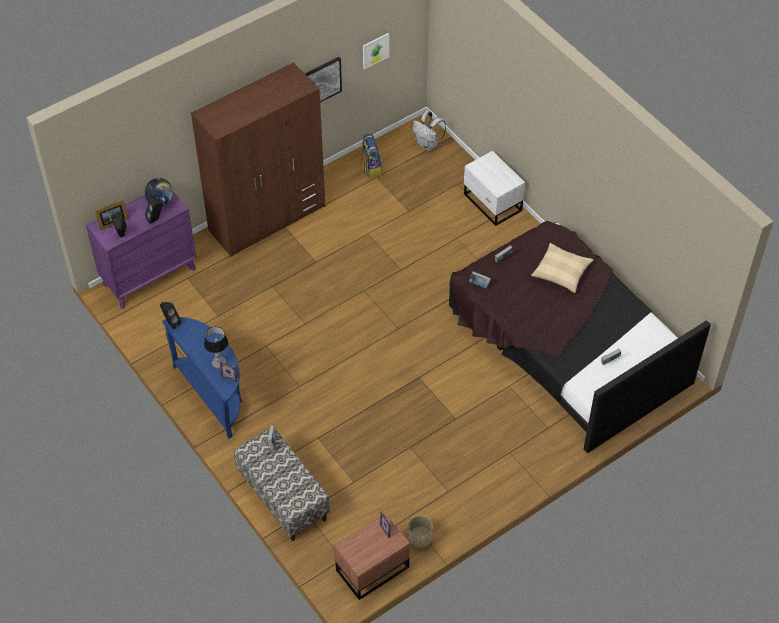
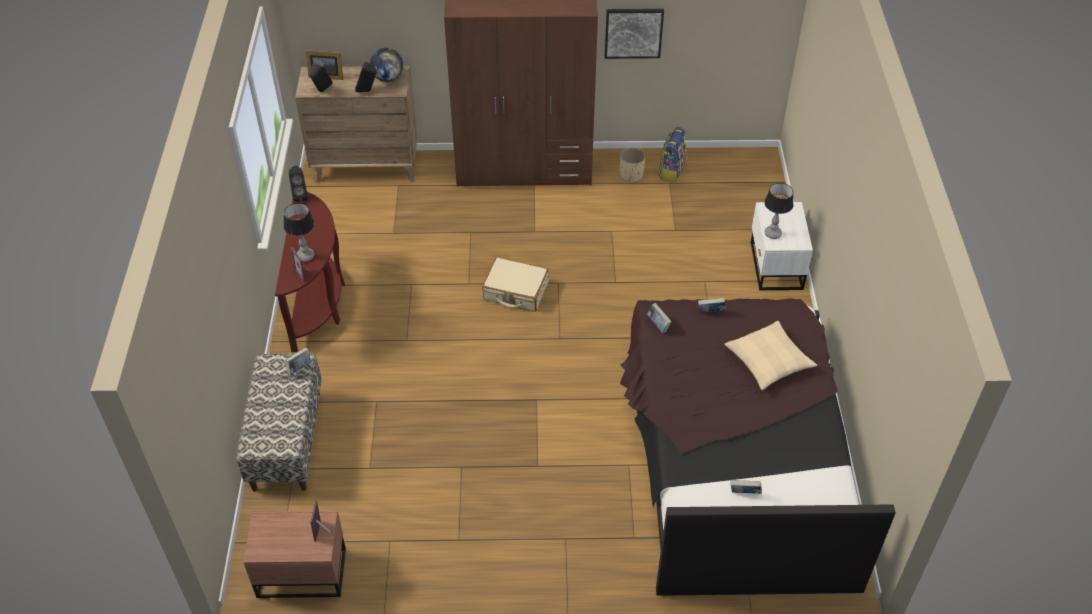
camera: 35 degrees right, 5 degrees down
(149, 276) = (366, 167): purple dresser -> brown dresser
(214, 395) = (318, 303): blue console table -> brown console table
(341, 312) = (515, 291): none -> beige suitcase
(375, 50) = (717, 25): picture -> none
(420, 538) = (381, 572): beige planter -> beige planter (631, 175)
(428, 144) = (753, 177): white backpack -> none
(492, 183) = (772, 233): none -> table lamp

